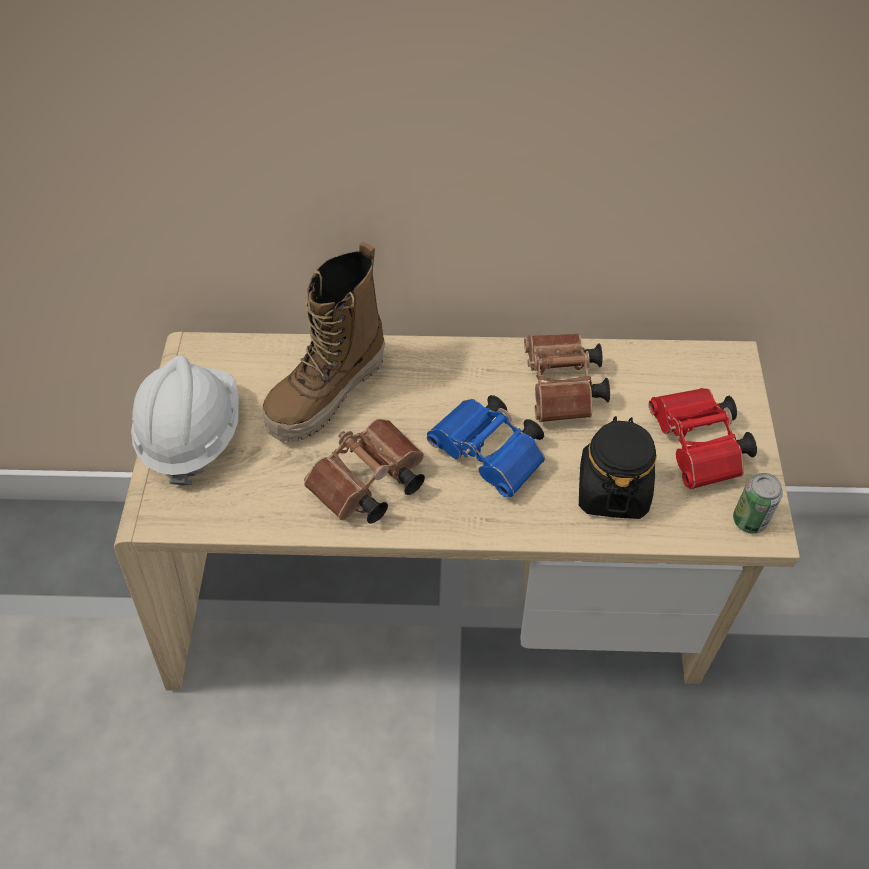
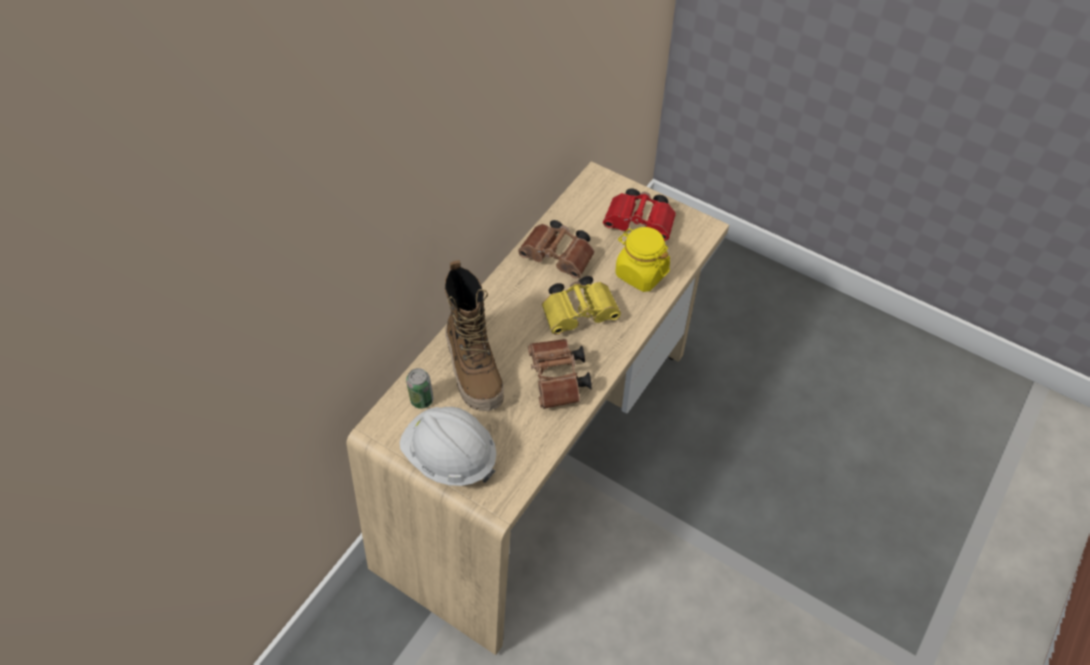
camera: 60 degrees left, 0 degrees up
(491, 456) = (581, 313): blue binoculars -> yellow binoculars
(612, 490) = (641, 273): black jar -> yellow jar
(749, 520) = (697, 230): can -> can (422, 400)

